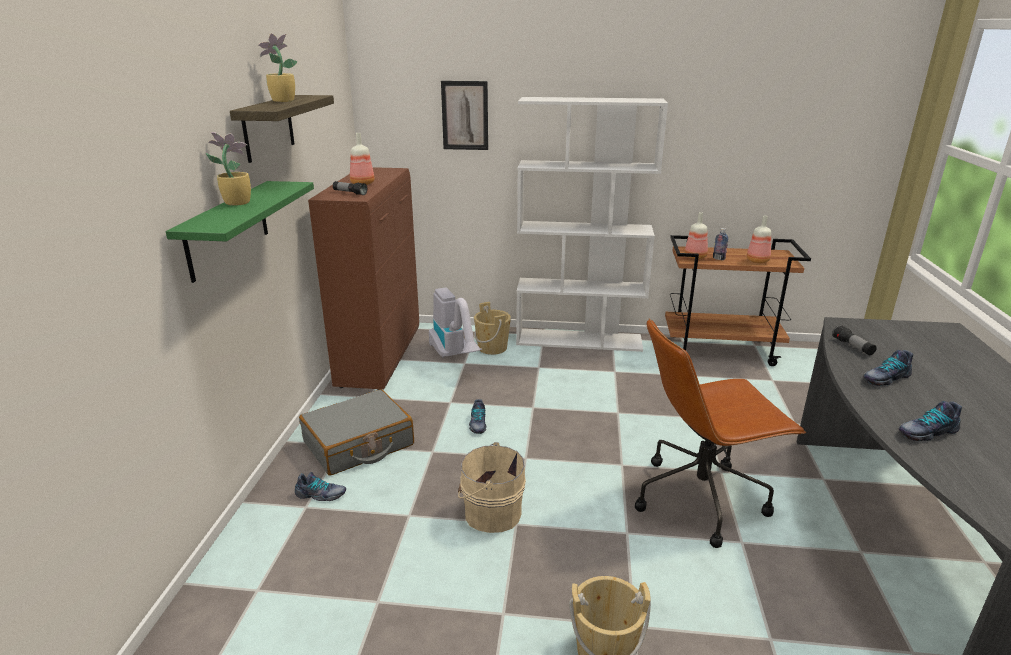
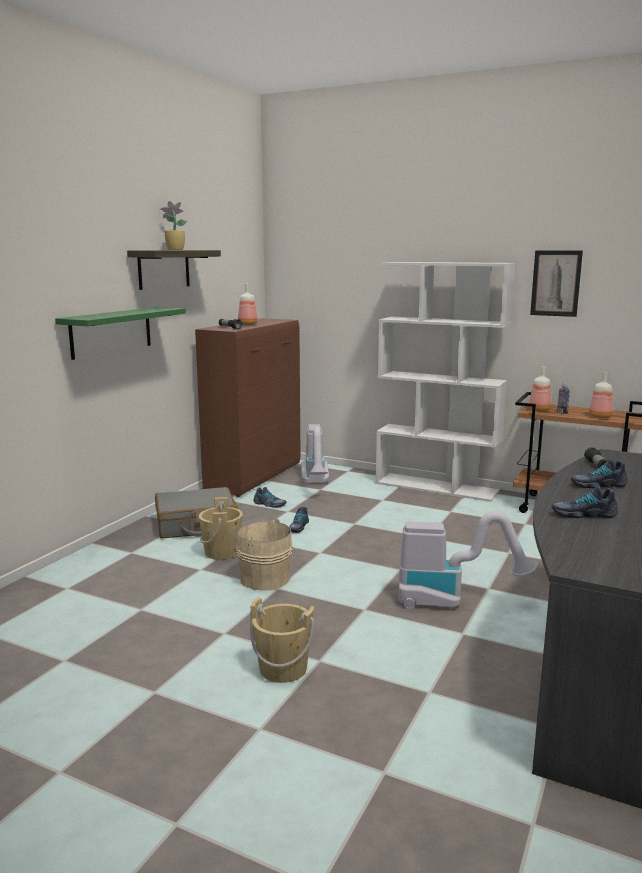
camera: 20 degrees right, 10 degrees down
(236, 203) = (117, 312): potted plant -> none
(320, 495) = (146, 548): shoe -> shoe (269, 504)
(465, 115) = (348, 278): picture -> picture (556, 283)
(492, 348) = (352, 483): beige bucket -> beige bucket (222, 552)
(701, 498) = (452, 601): brown office chair -> vacuum cleaner

